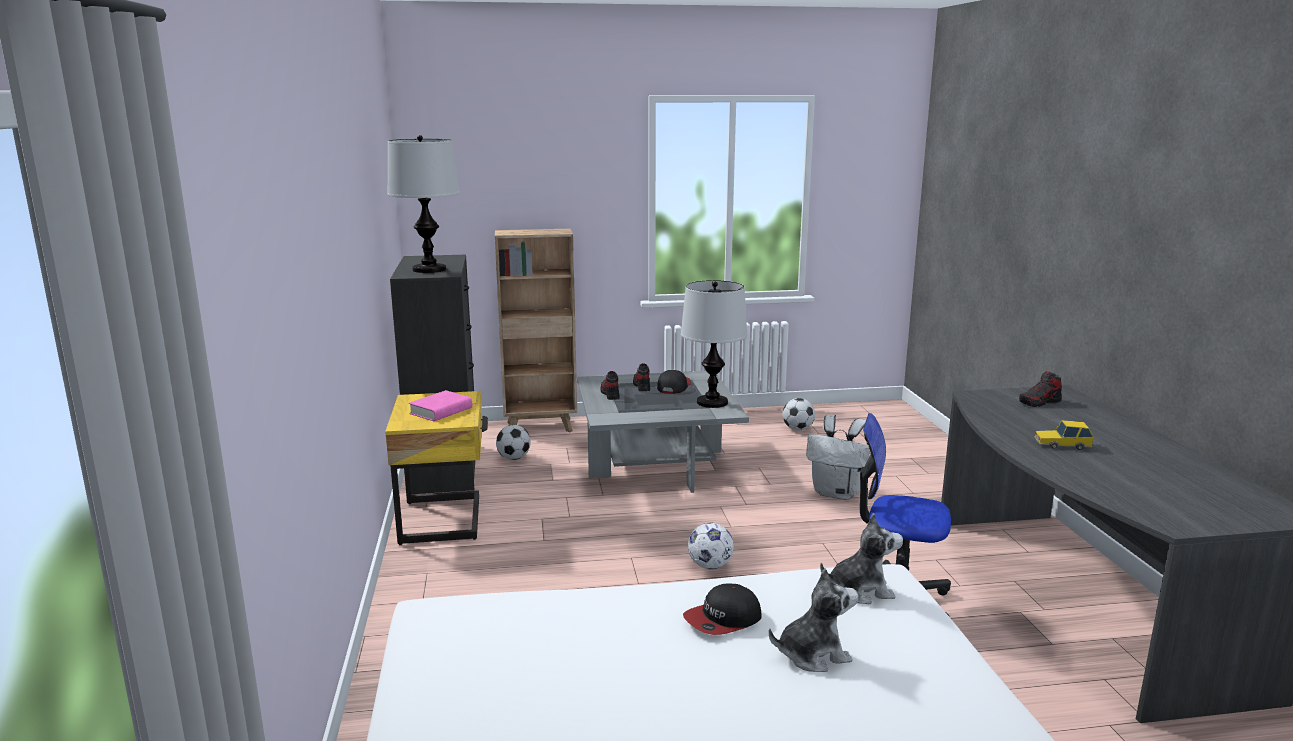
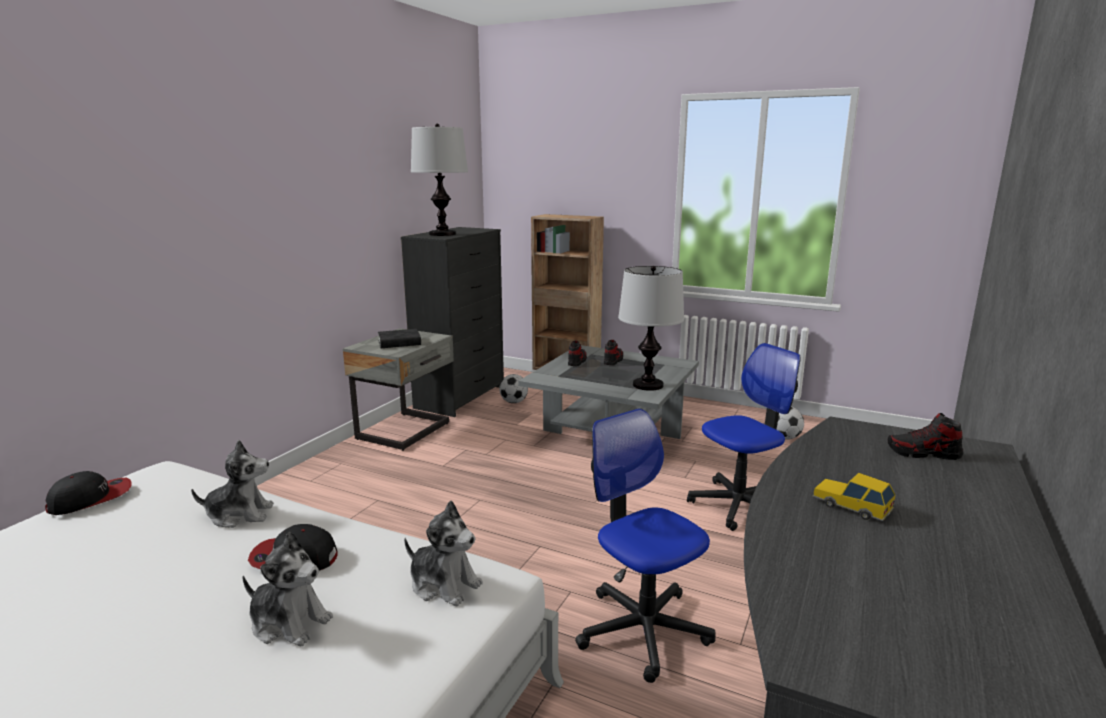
camera: 35 degrees right, 0 degrees up
(441, 411) = (399, 343): pink book -> black book
(444, 520) = (406, 431): yellow nightstand -> grey nightstand
(602, 611) = (240, 514): none -> plush toy
(673, 386) = (638, 366): cap -> cap (91, 498)
(710, 566) = (527, 528): football -> none
(838, 493) = (739, 506): white backpack -> office chair

